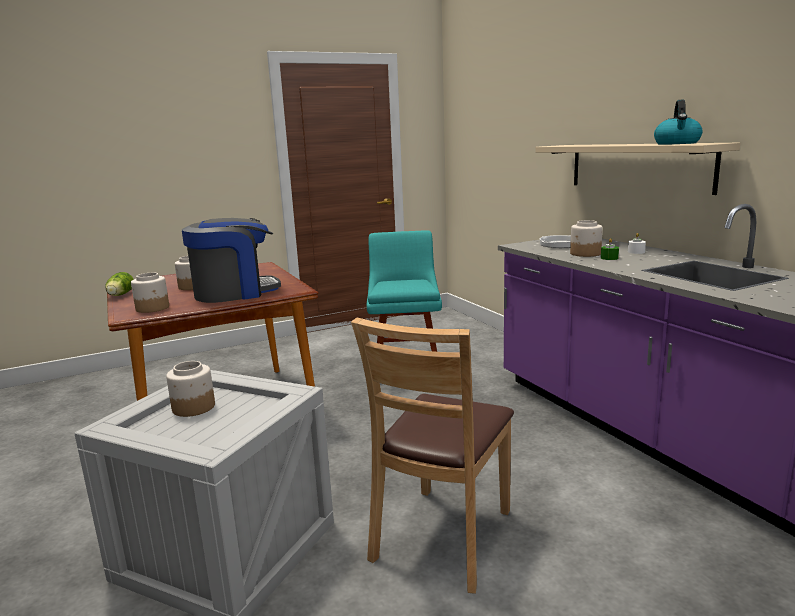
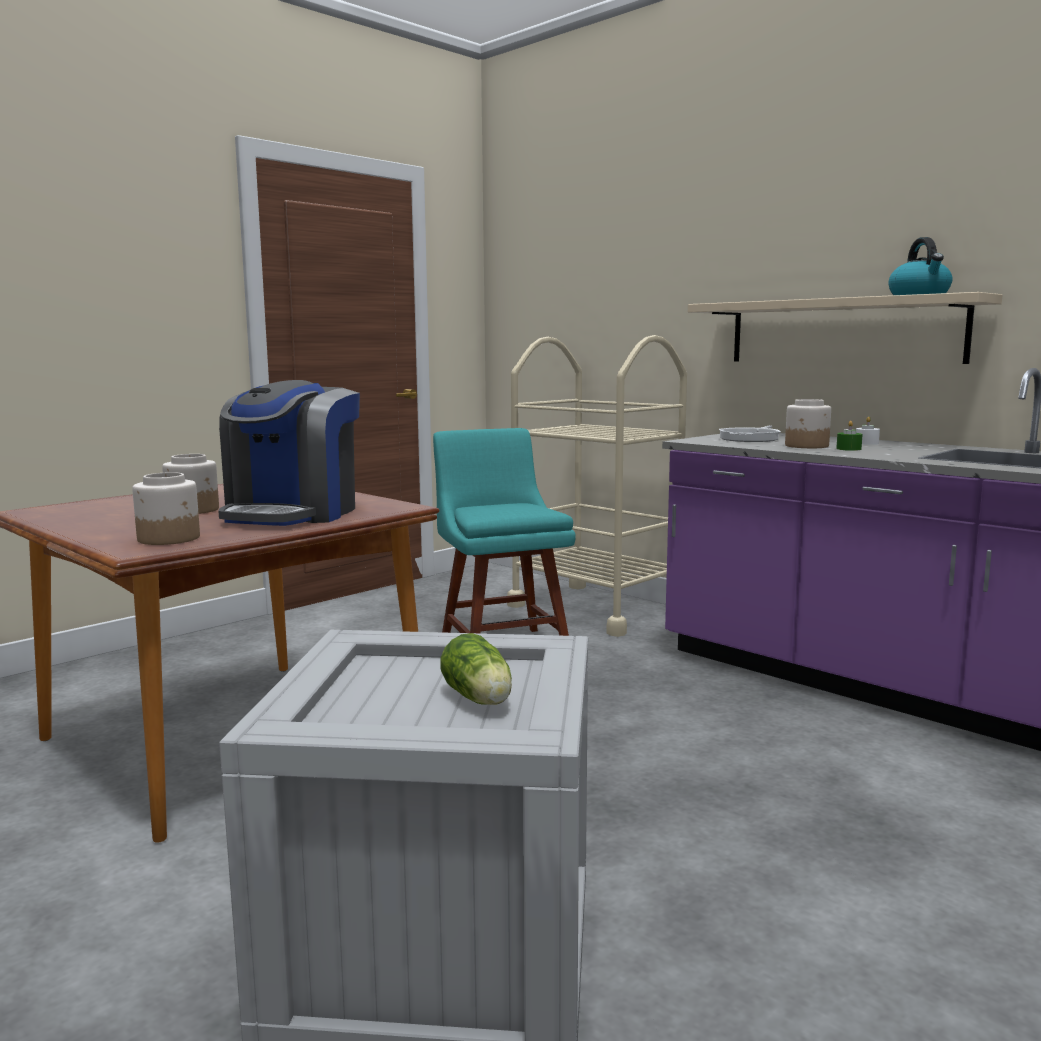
camera: 20 degrees left, 5 degrees down
(120, 295) = (60, 526): lettuce -> lettuce (479, 700)
(193, 407) = (387, 686): jar -> none
(235, 292) = (293, 514): coffee machine -> coffee machine turned 150 degrees clockwise
(443, 537) = (769, 865): brown chair -> none
(487, 346) = (595, 608): none -> beige cart

